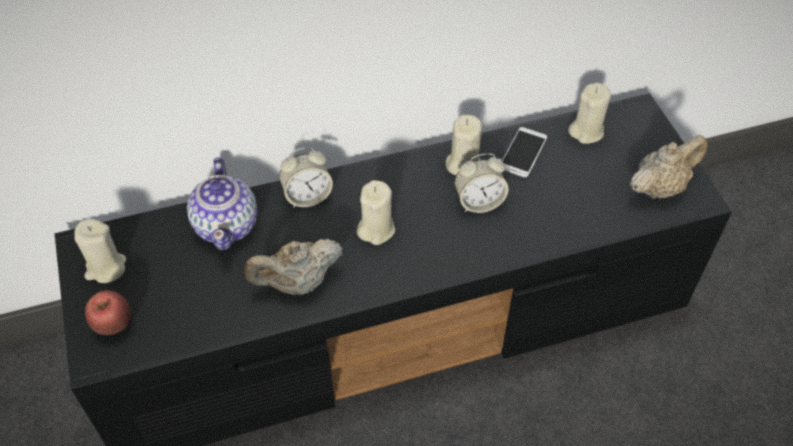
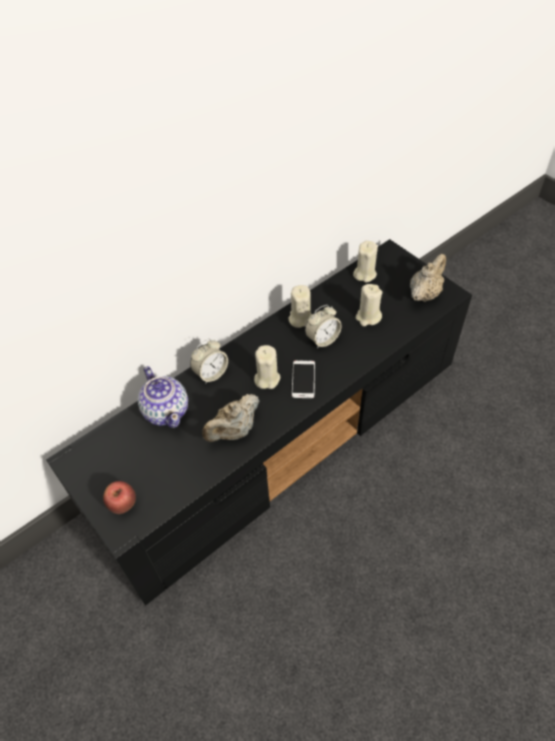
camera: 20 degrees left, 0 degrees up
(105, 268) = (96, 469): beige candle -> beige candle (368, 317)
(523, 152) = (333, 299): phone -> phone (303, 379)

